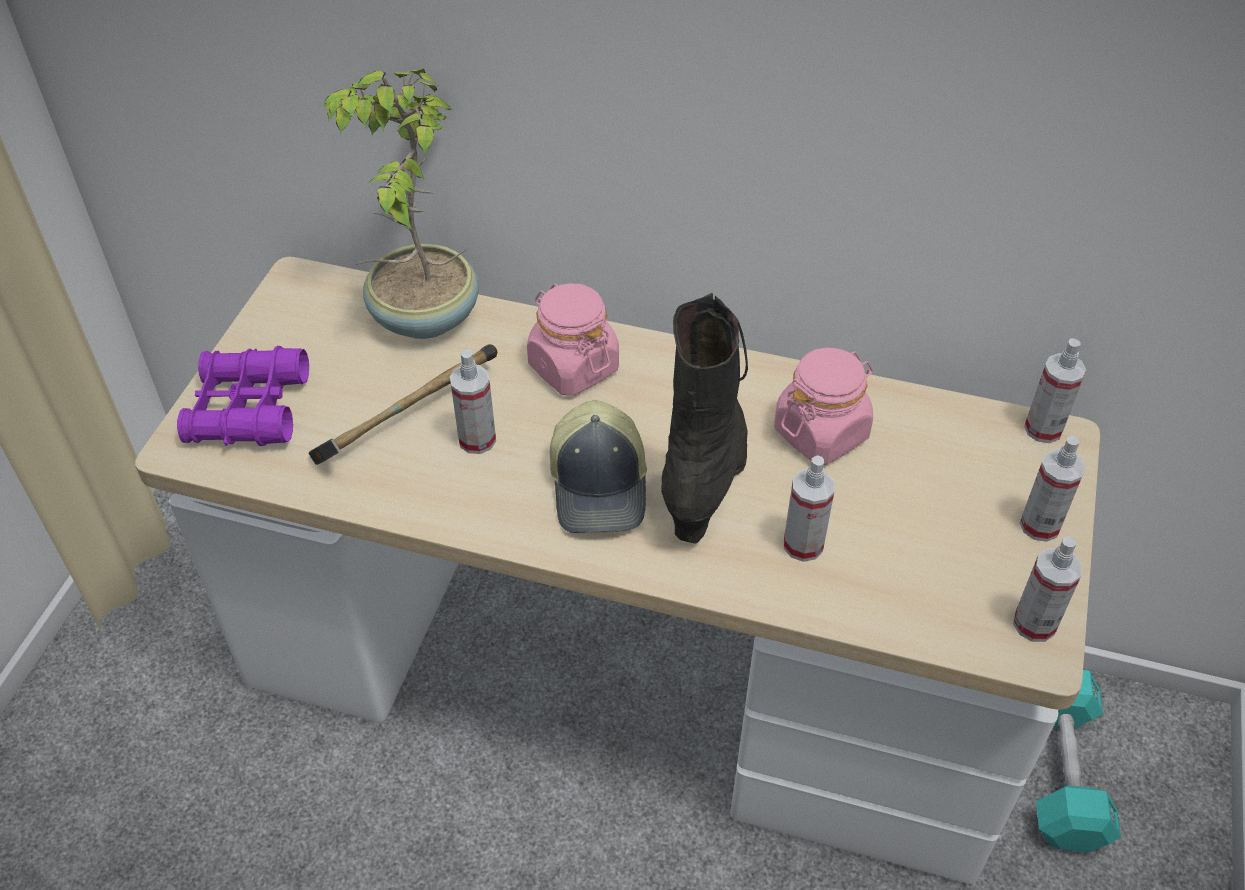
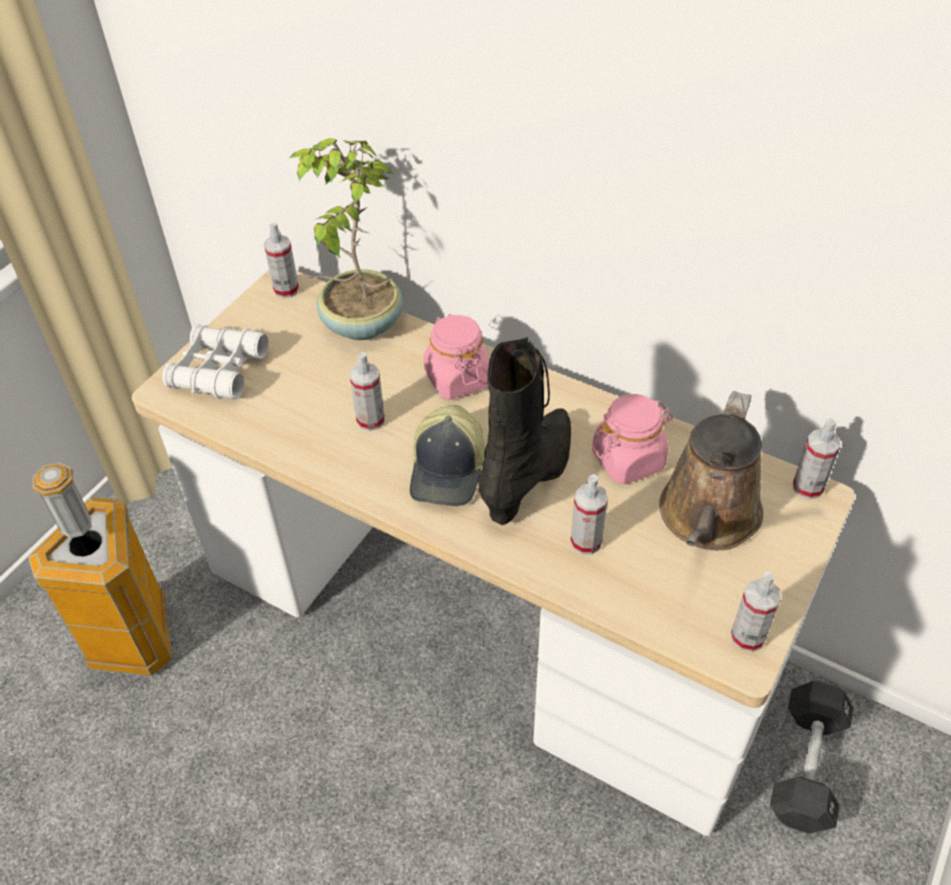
camera: 15 degrees right, 0 degrees up
(164, 795) = (136, 637): none -> trash can
(248, 409) = (218, 371): purple binoculars -> white binoculars
(405, 422) = (323, 399): hammer -> none
(940, 488) = (707, 519): none -> brown watering can
(1040, 525) = (778, 562): spray bottle -> spray bottle (286, 290)
(1062, 772) = (806, 766): turquoise dumbbell -> black dumbbell

